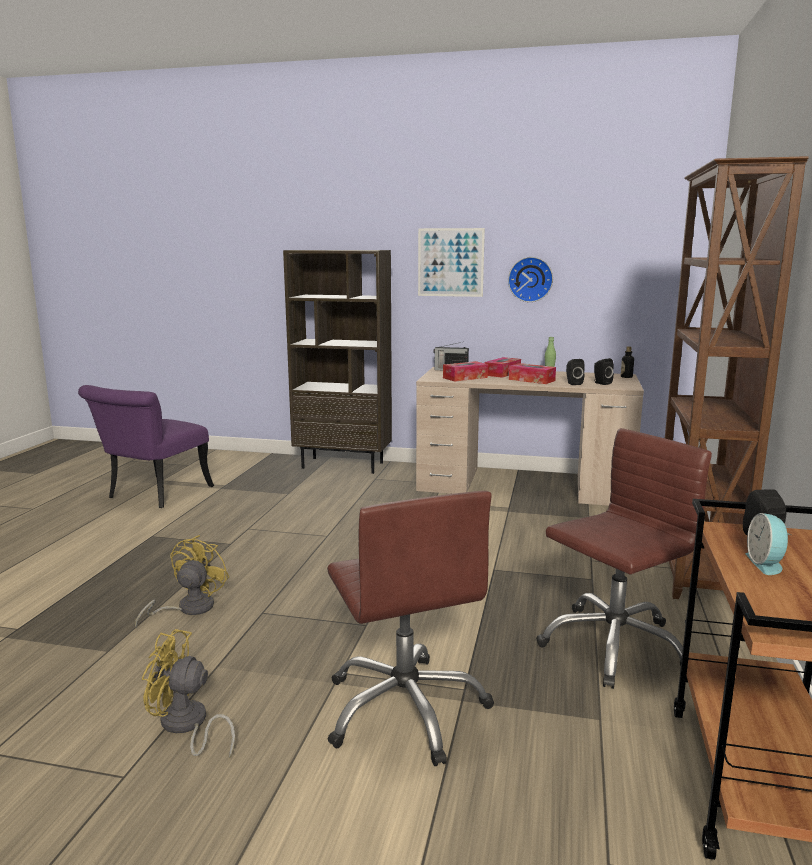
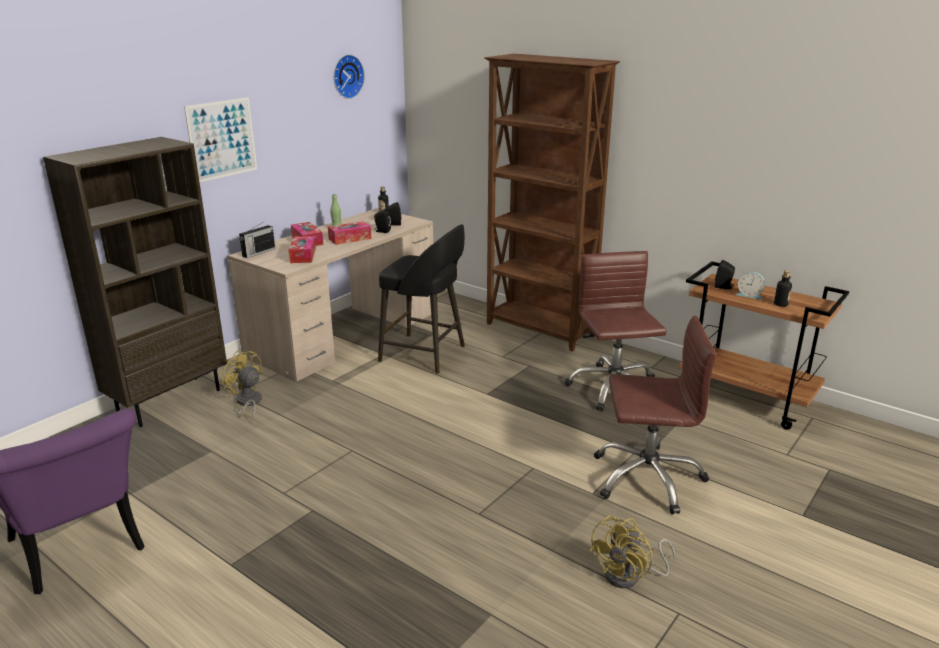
camera: 65 degrees left, 10 degrees up
(188, 609) = (441, 555): yellow fan -> yellow fan (247, 403)
(530, 279) = (292, 143): wall clock -> wall clock (346, 76)
(535, 523) = (425, 354): none -> black stool
(773, 592) = (780, 304): none -> bottle

